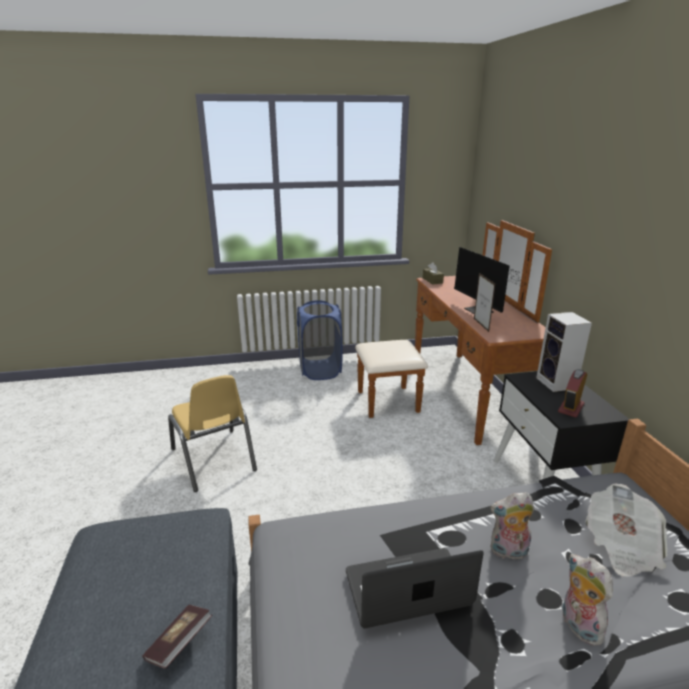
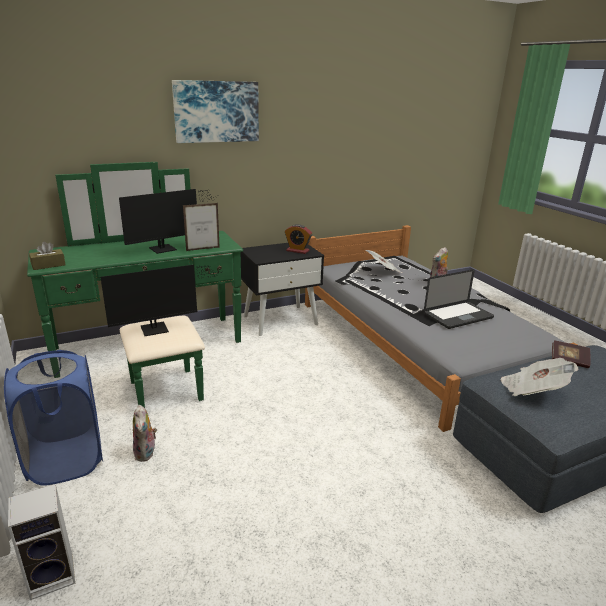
camera: 105 degrees left, 0 degrees up
(156, 546) = (533, 390): none -> newspaper
(213, 460) = (322, 511): yellow chair -> none
(391, 348) = (159, 328): none -> monitor
(407, 589) = (458, 316): laptop -> laptop turned 90 degrees counterclockwise
(449, 395) = (153, 354): brown dresser -> green dresser
(508, 552) = (408, 294): plush toy -> plush toy (146, 453)
(557, 384) = (265, 251): speaker -> speaker (54, 574)
(594, 189) = (216, 111): none -> picture

